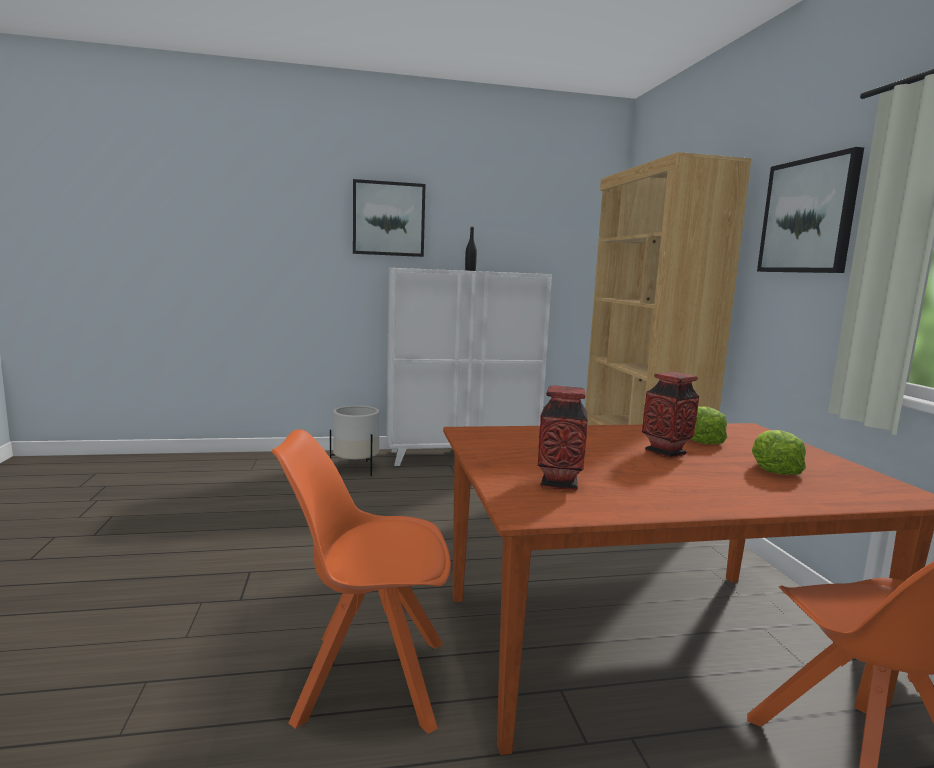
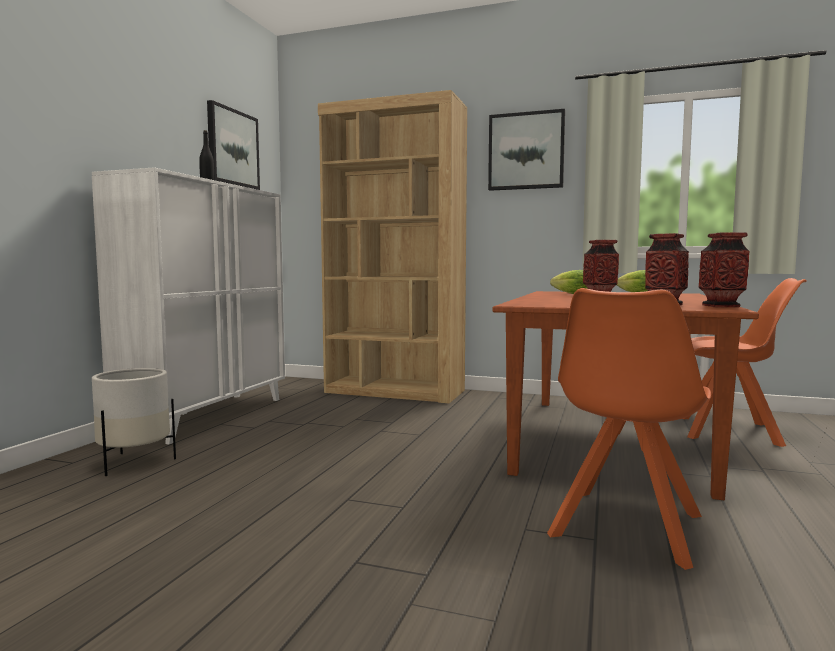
camera: 60 degrees left, 5 degrees down
(388, 219) = (82, 101): picture -> picture (232, 148)
(584, 510) = (721, 306): none -> vase

